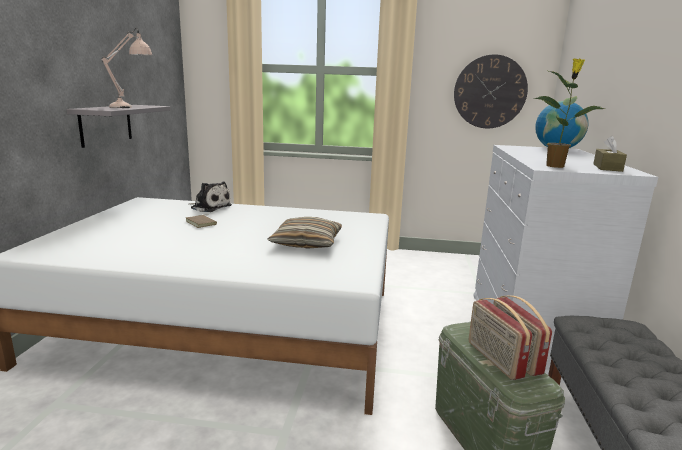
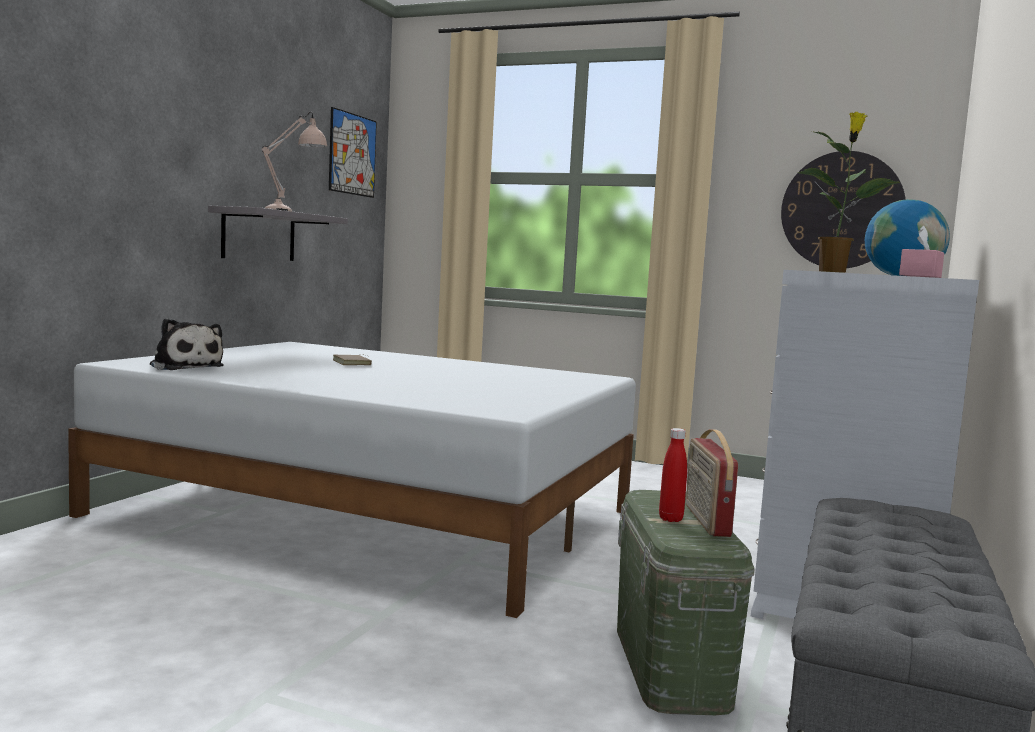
camera: 15 degrees right, 10 degrees down
(160, 52) = (352, 154): none -> picture
(209, 207) = (377, 354): plush toy -> plush toy (185, 367)
(307, 242) = (478, 385): pillow -> none
(493, 359) = (670, 519): radio -> red bottle
(607, 167) = (920, 276): brown tissue box -> pink tissue box

